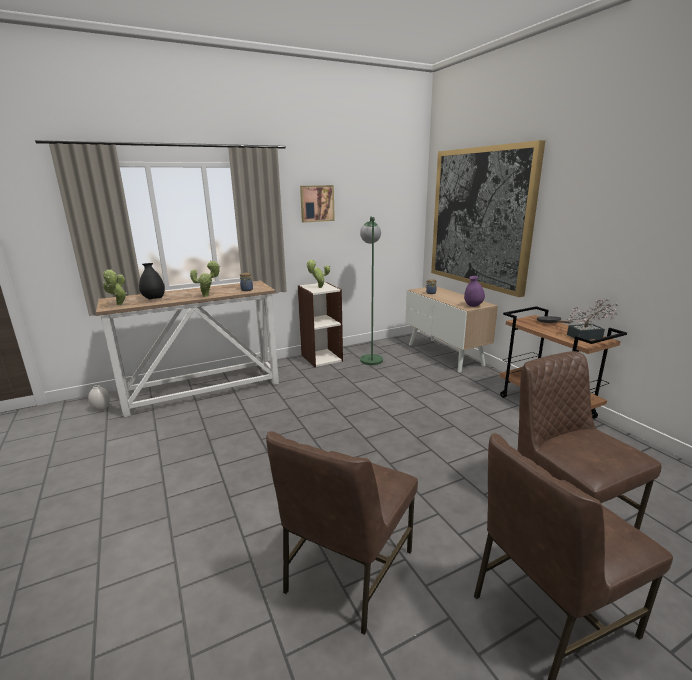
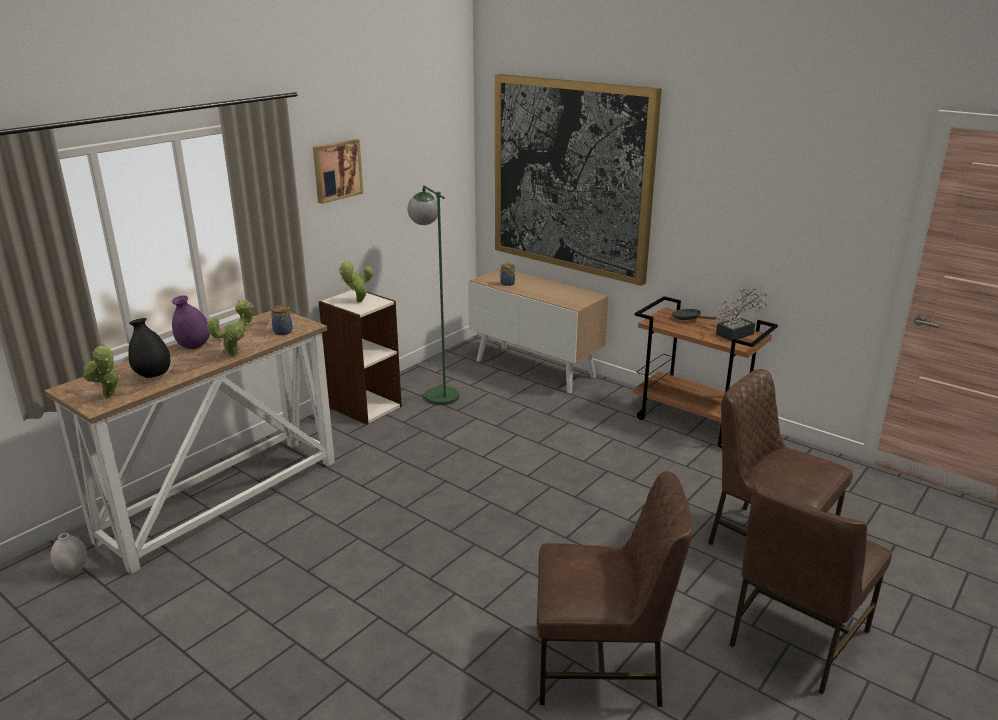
camera: 25 degrees left, 5 degrees up
(346, 571) = (601, 665): brown chair -> brown chair turned 90 degrees counterclockwise
(473, 306) = (579, 300): purple vase -> purple vase (194, 347)

